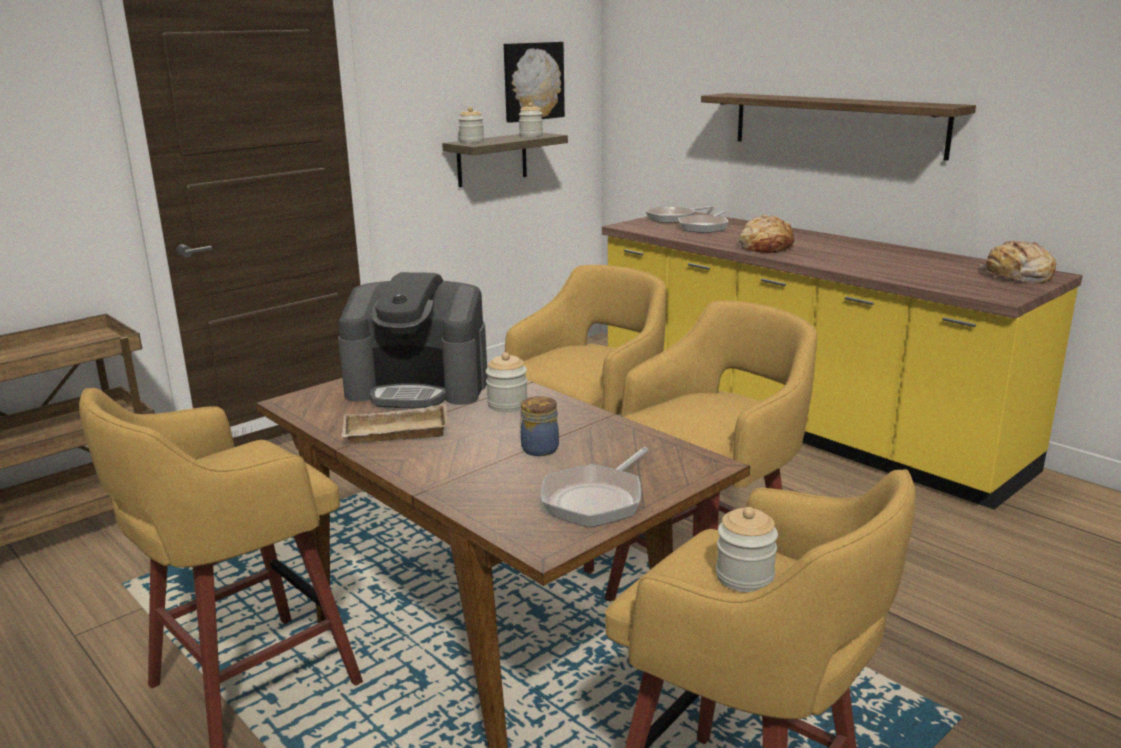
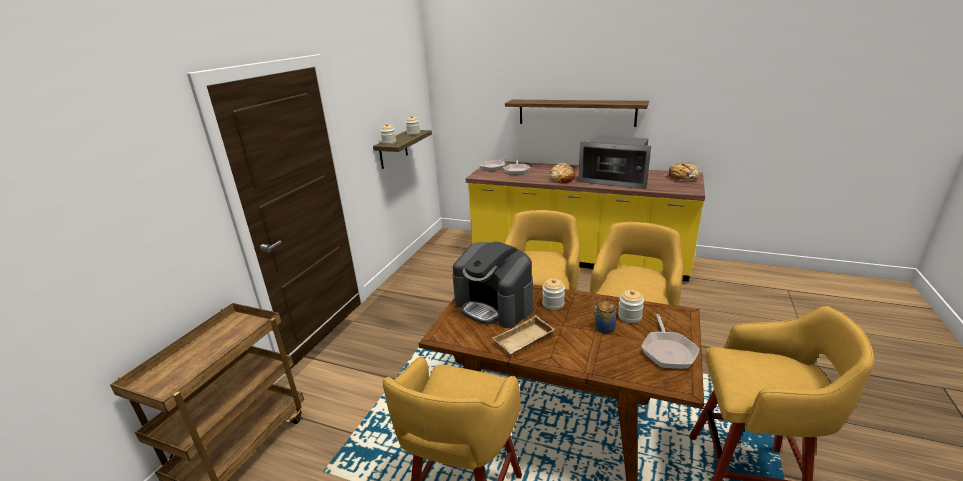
camera: 25 degrees left, 5 degrees up
(419, 387) = (494, 305): coffee machine -> coffee machine turned 60 degrees clockwise
(532, 81) = (404, 101): picture -> none
(744, 577) = (766, 371): jar -> jar (629, 317)
(867, 261) = (615, 180): none -> microwave

